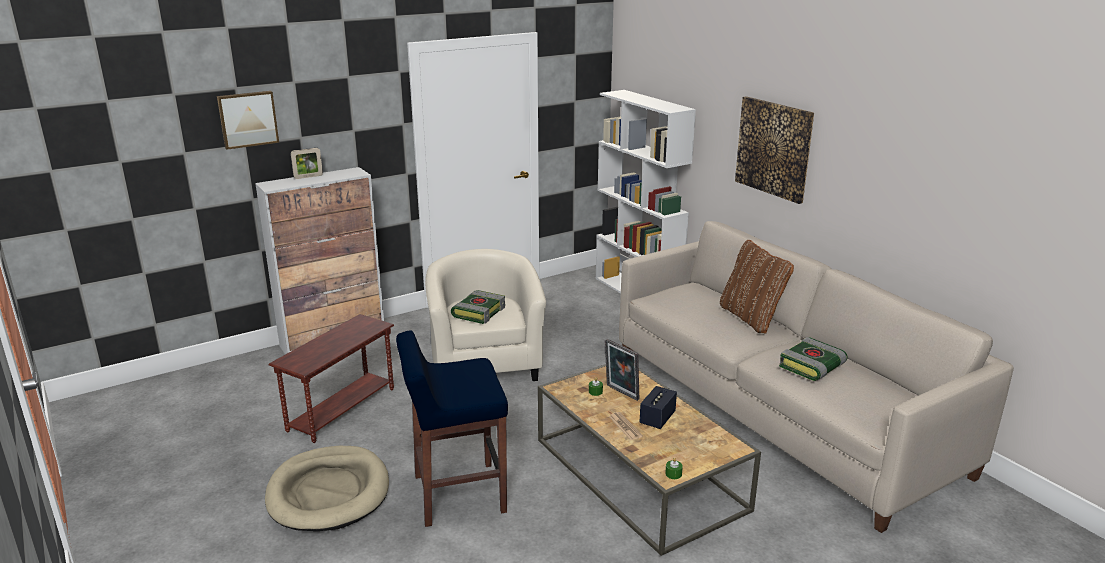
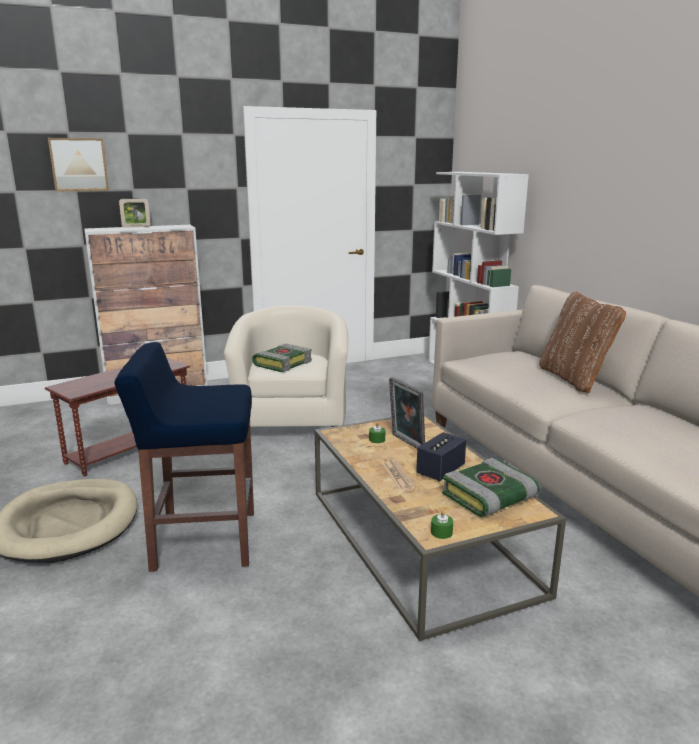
camera: 10 degrees right, 5 degrees down
(774, 148) = (610, 200): picture -> none
(812, 367) = (643, 426): book -> book (488, 498)

